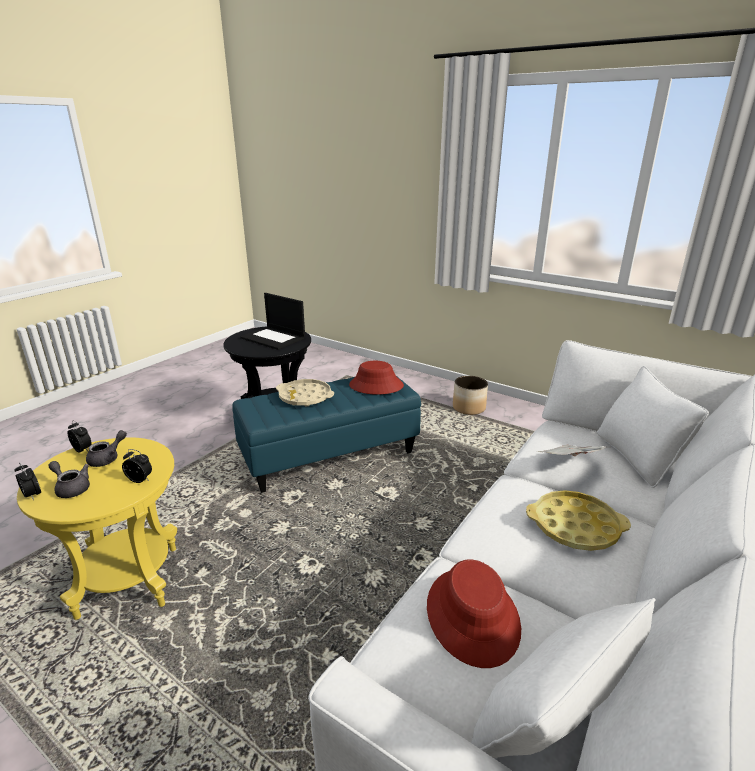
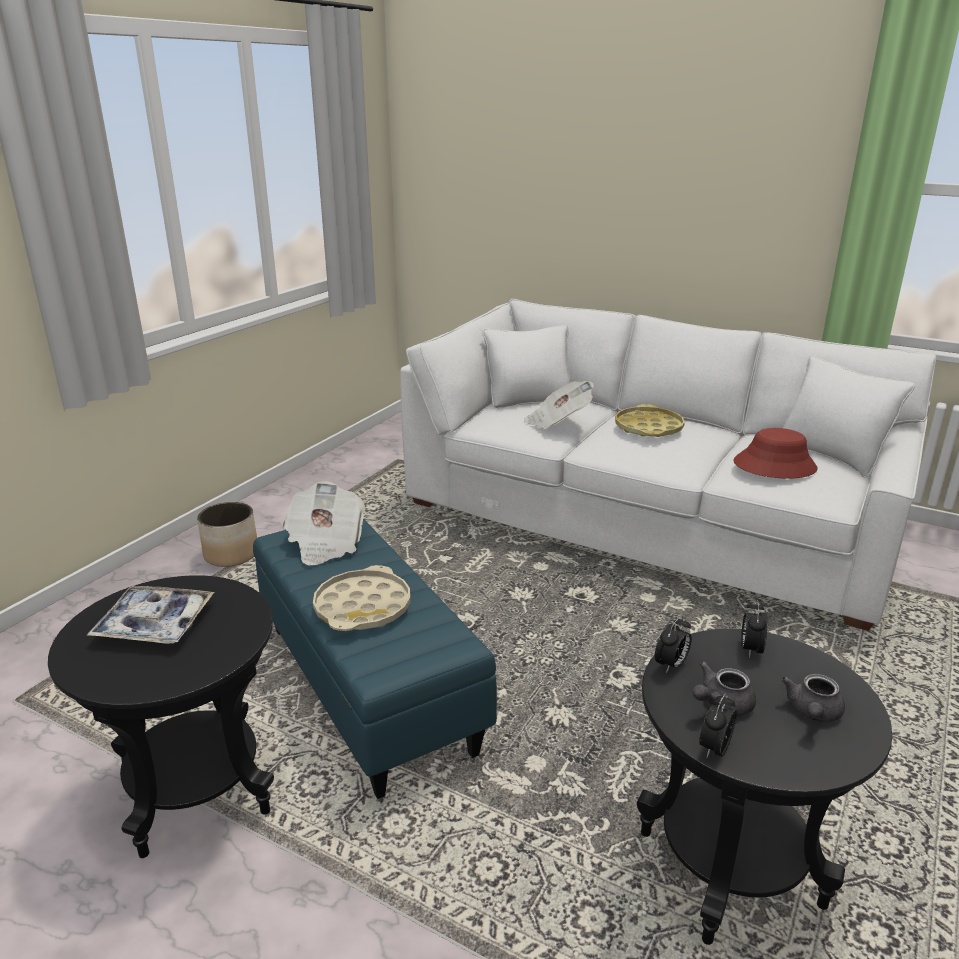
camera: 95 degrees left, 0 degrees up
(32, 495) = (858, 751): alarm clock -> alarm clock (671, 665)
(108, 458) = (721, 704): grey teapot -> grey teapot turned 60 degrees counterclockwise
(129, 581) = (729, 869): yellow side table -> black side table
(274, 338) = (154, 624): laptop -> tray
(376, 386) = (325, 543): red hat -> newspaper

